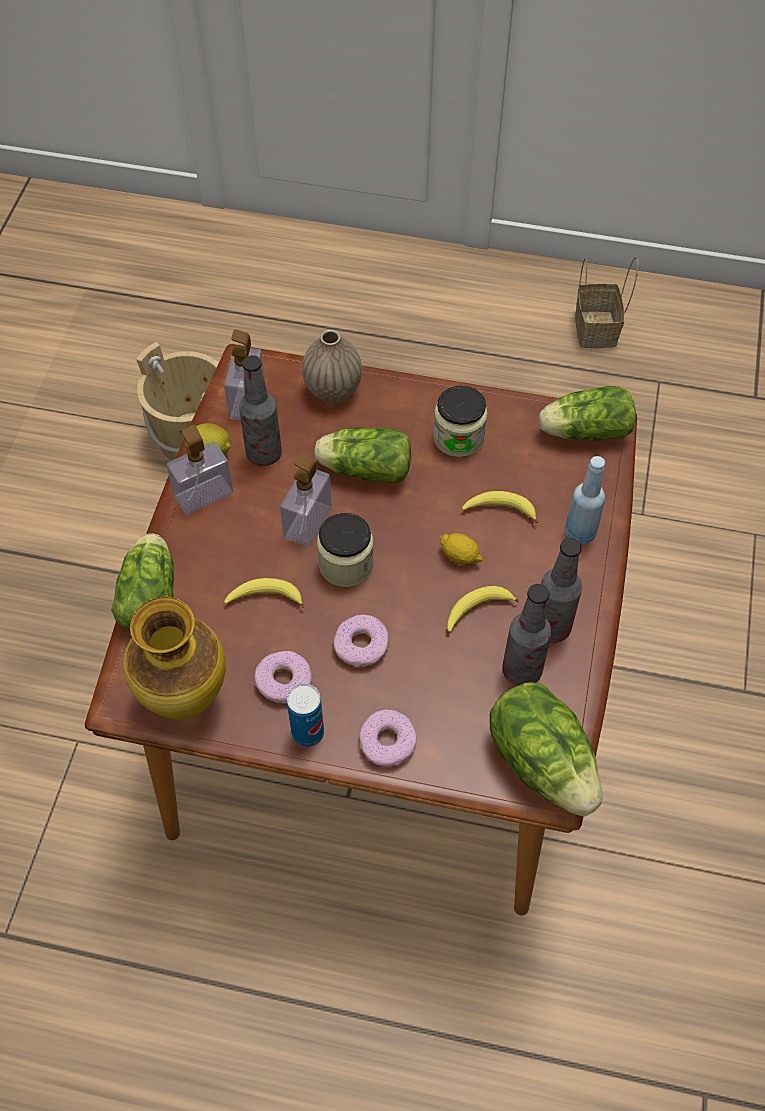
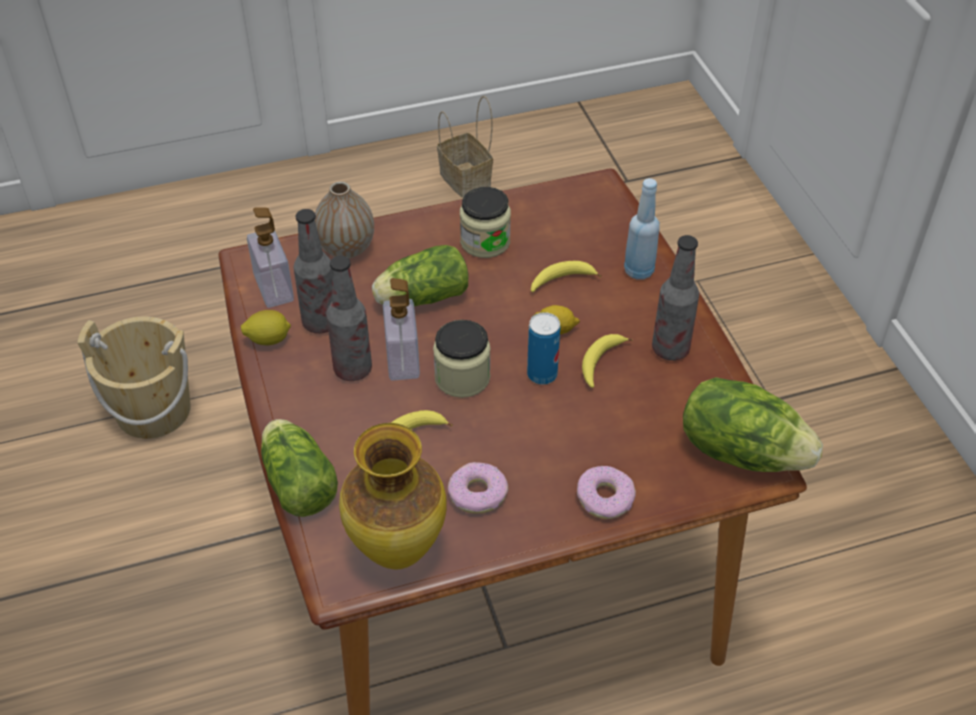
camera: 30 degrees left, 10 degrees down
(204, 495) = (288, 378): soap dispenser -> none
(308, 733) = (530, 524): can -> can (542, 374)
(362, 645) = (524, 434): donut -> none
(522, 670) = (672, 391): bottle -> bottle (353, 369)
(583, 431) = (583, 197): lettuce -> none

